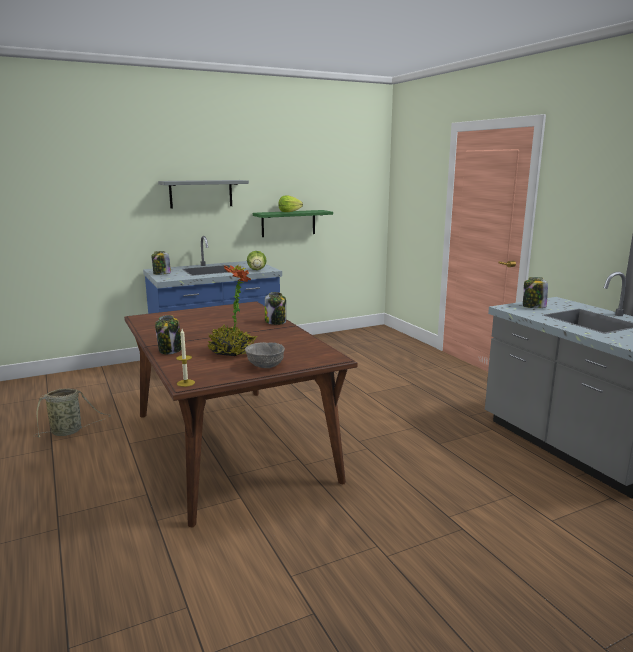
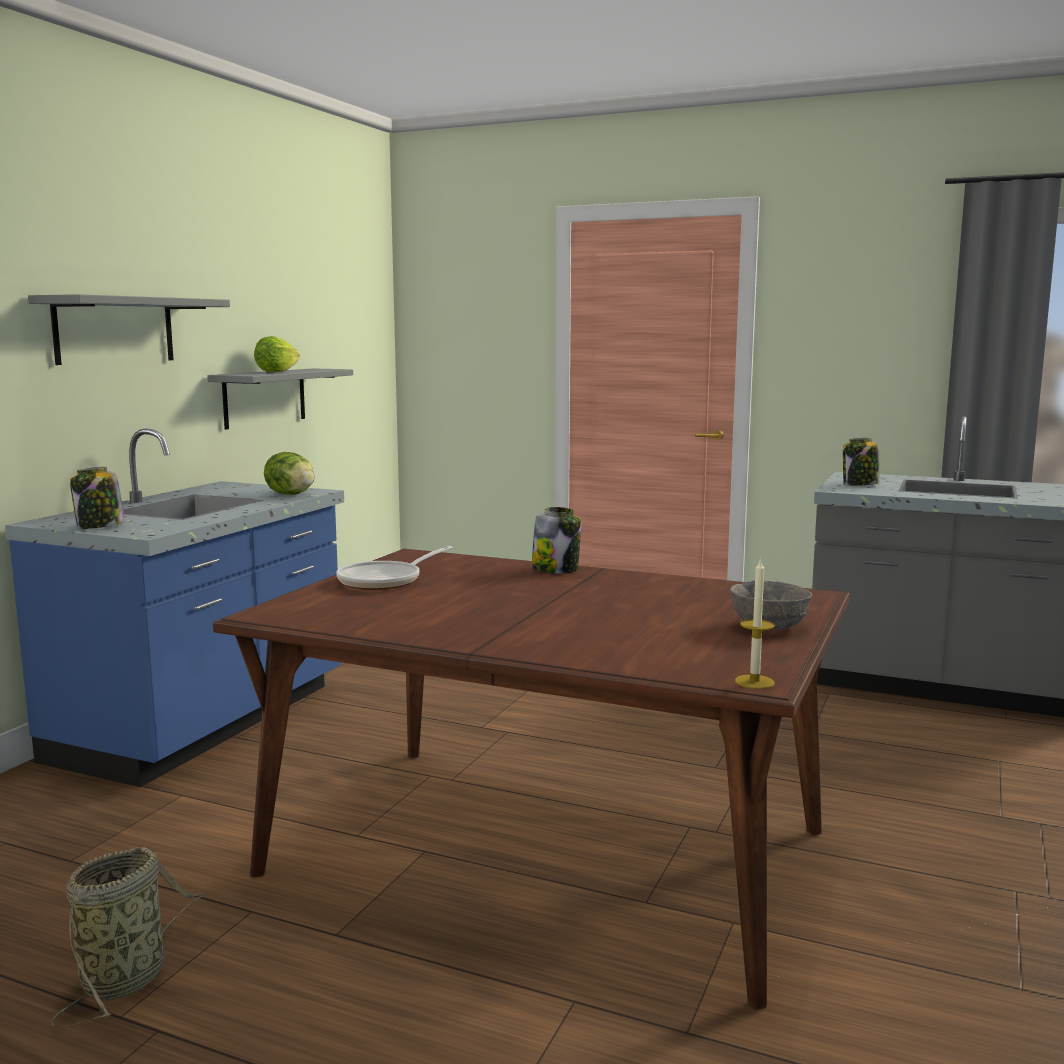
camera: 40 degrees left, 5 degrees down
(170, 350) = (542, 647): jar -> none
(207, 313) = (385, 581): none -> frying pan
(232, 352) = (652, 623): potted plant -> none
(288, 223) = (265, 397): green shelf -> grey shelf

